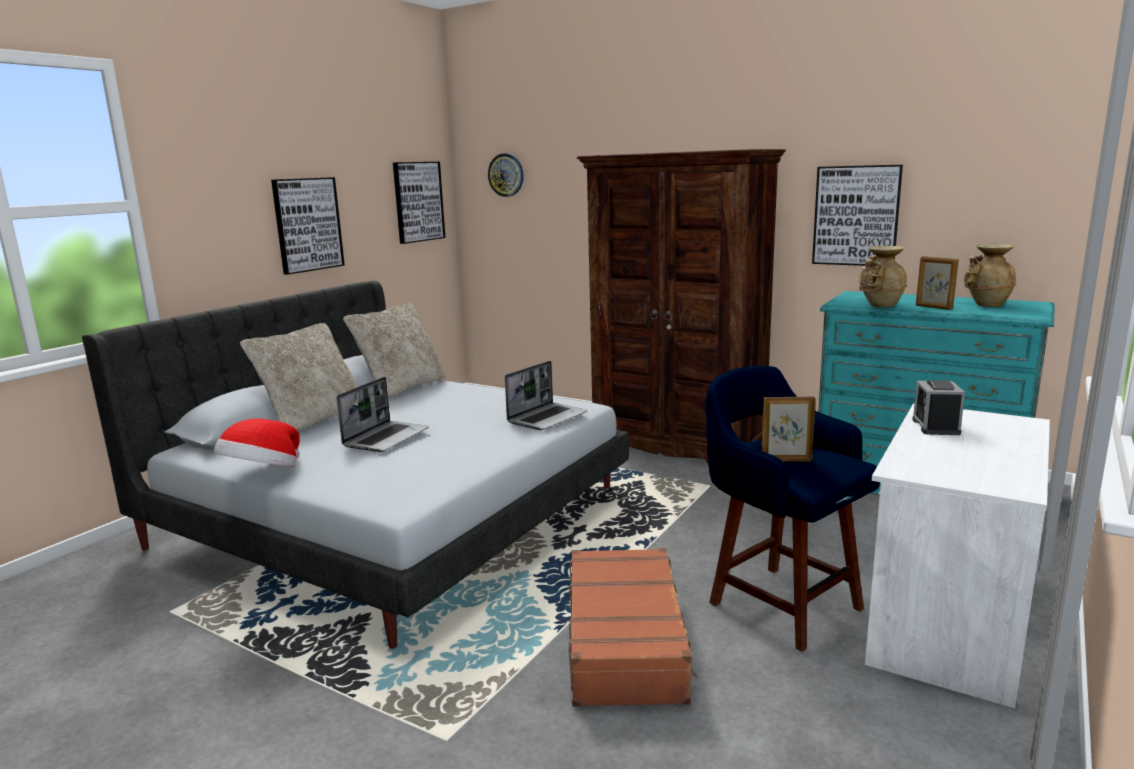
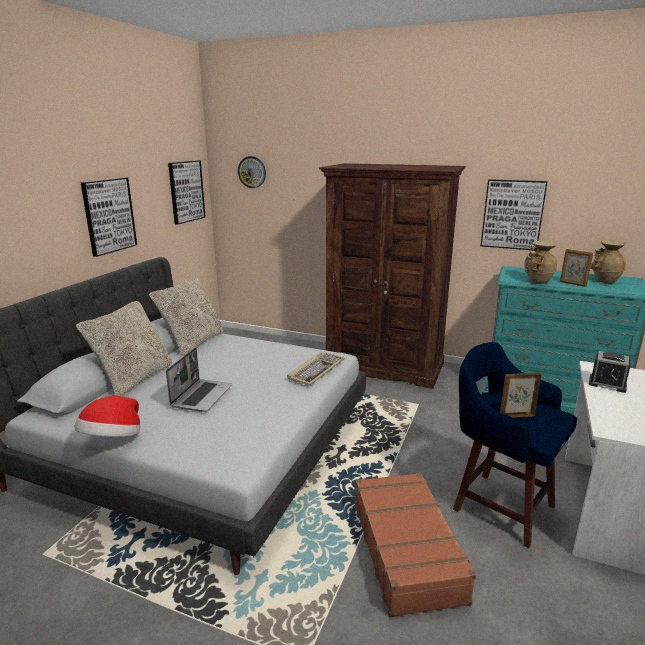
camera: 10 degrees left, 5 degrees up
(547, 418) = (316, 370): laptop -> keyboard
(935, 426) = (607, 384): alarm clock -> alarm clock turned 60 degrees counterclockwise

